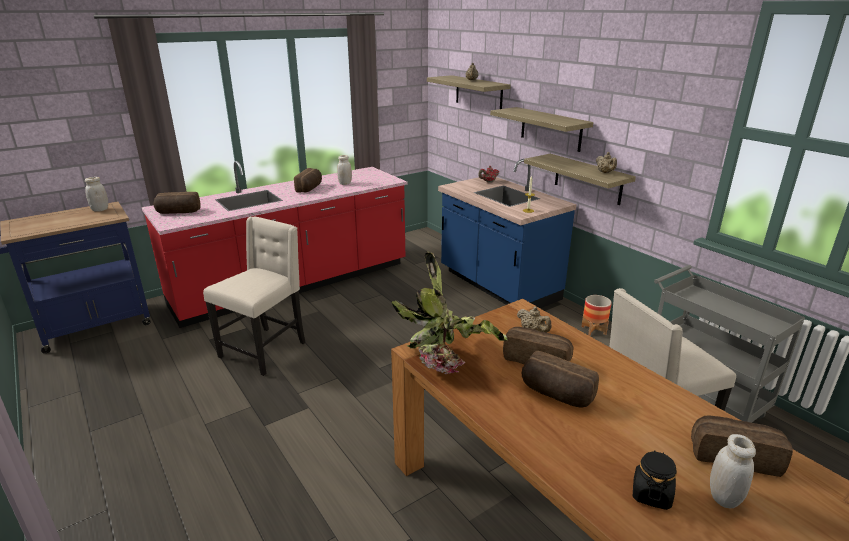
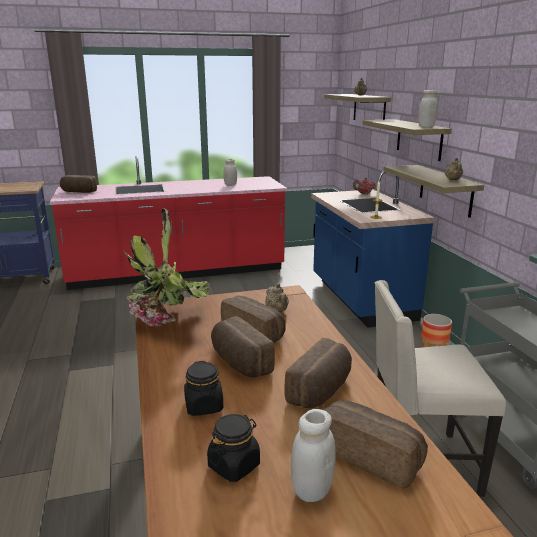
camera: 20 degrees right, 5 degrees down
(100, 209) = (25, 184): white jar -> white jar (426, 127)
(265, 349) = (115, 315): beige chair -> none
(310, 188) = (197, 186): bread -> bread (322, 390)
(572, 446) = (204, 406): none -> black jar

